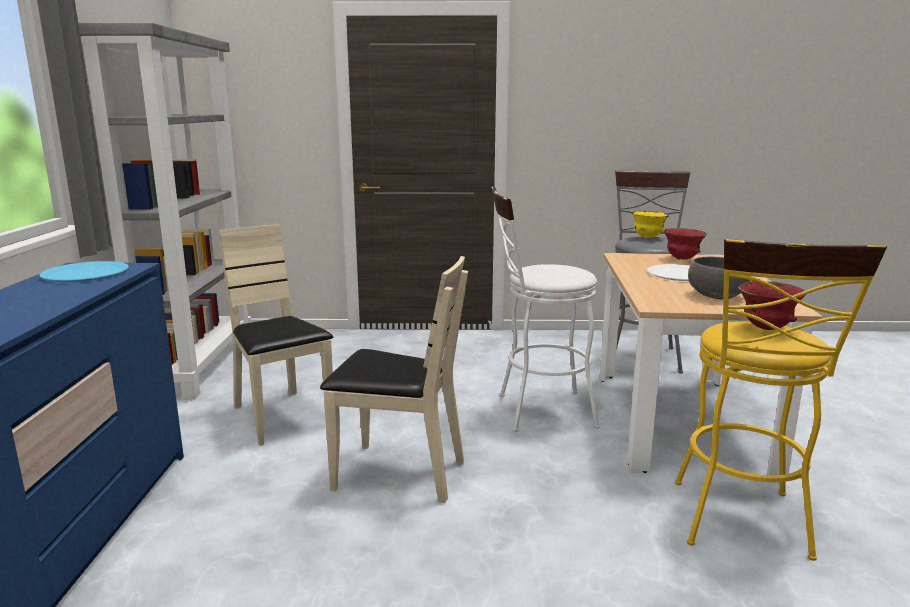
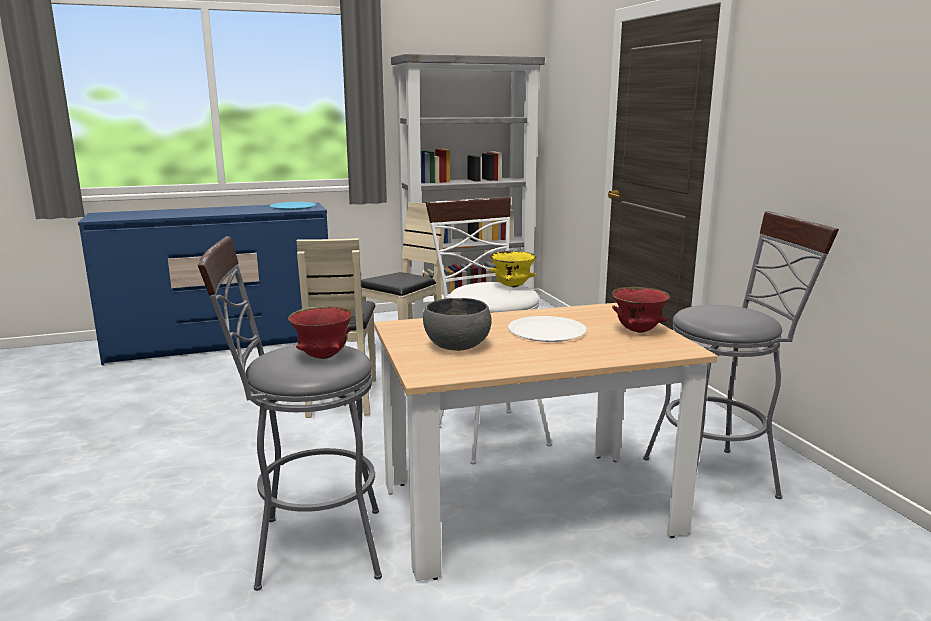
camera: 70 degrees right, 0 degrees up
(647, 238) = (737, 311): yellow bowl -> yellow bowl (511, 286)
(742, 525) = (307, 548): yellow stool -> grey stool

